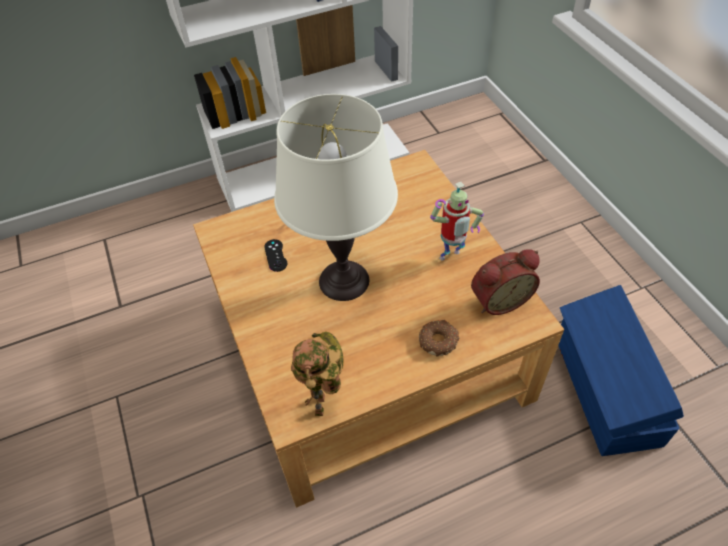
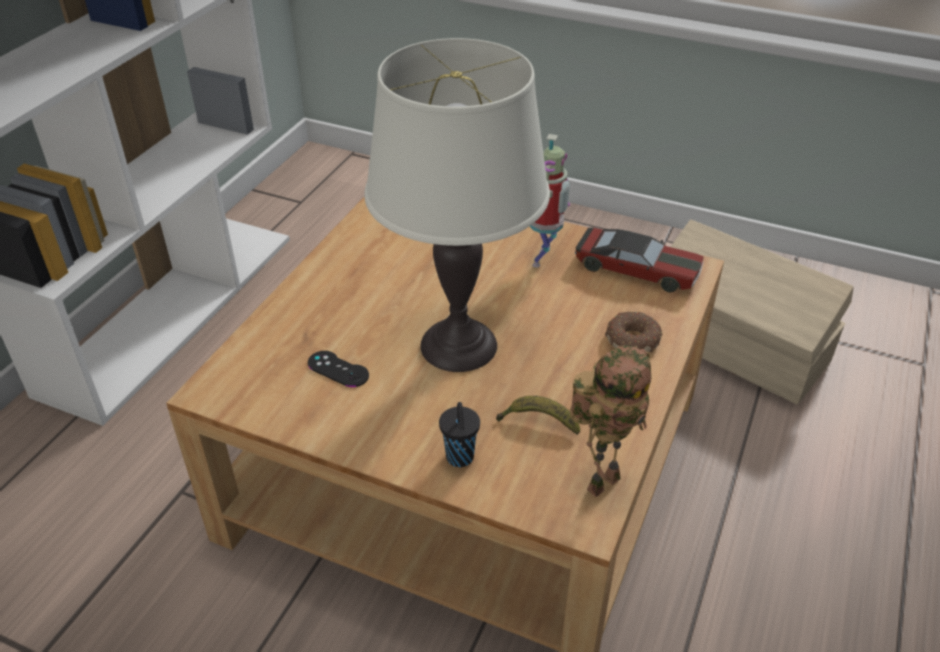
camera: 45 degrees left, 10 degrees down
(273, 343) = (460, 458): none -> black cup
(323, 407) = (602, 480): toy robot -> toy robot turned 90 degrees counterclockwise
(499, 299) = (637, 269): alarm clock -> toy car
(604, 391) = (736, 348): blue storage box -> beige storage box

